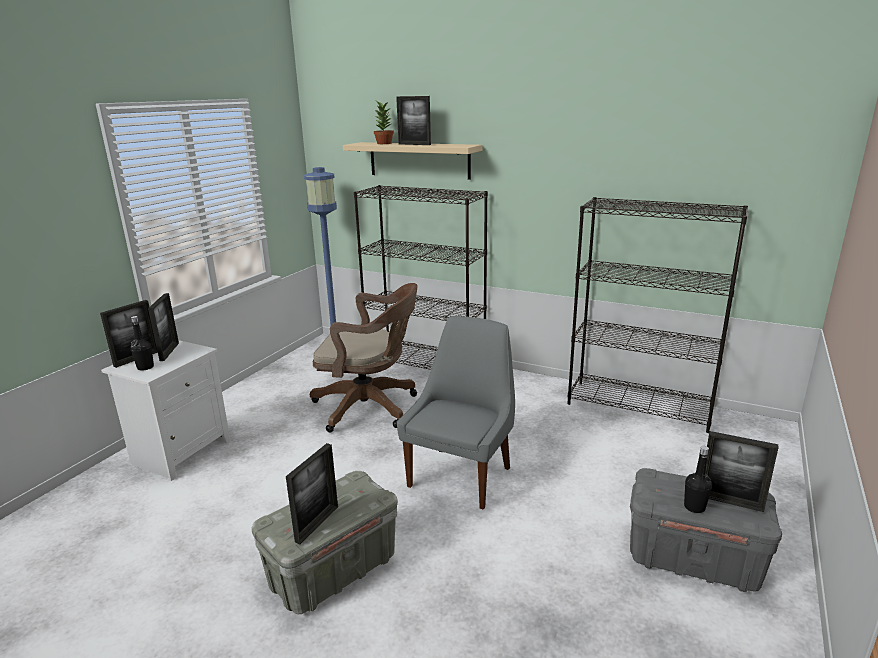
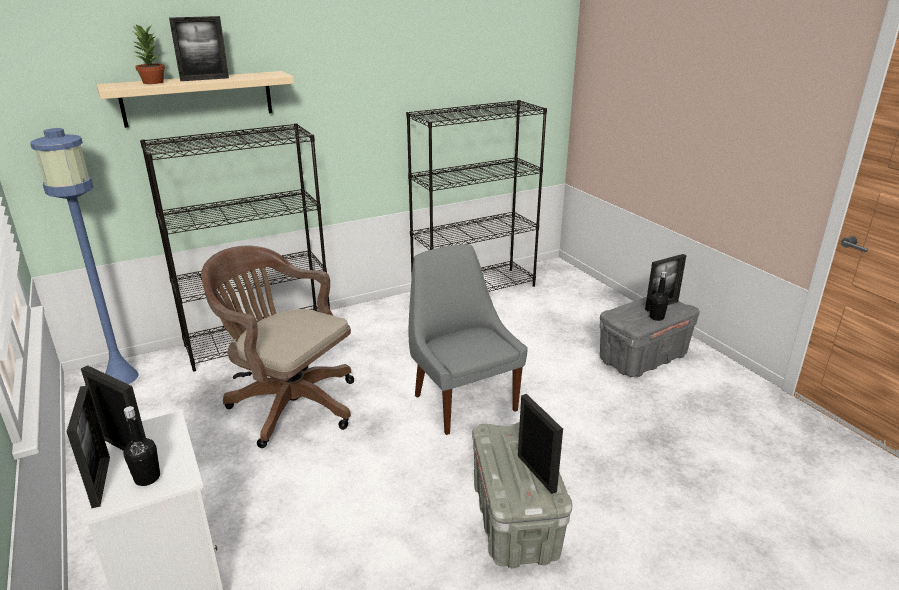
camera: 55 degrees left, 5 degrees up
(370, 407) = (289, 404): brown office chair -> brown office chair turned 105 degrees counterclockwise

